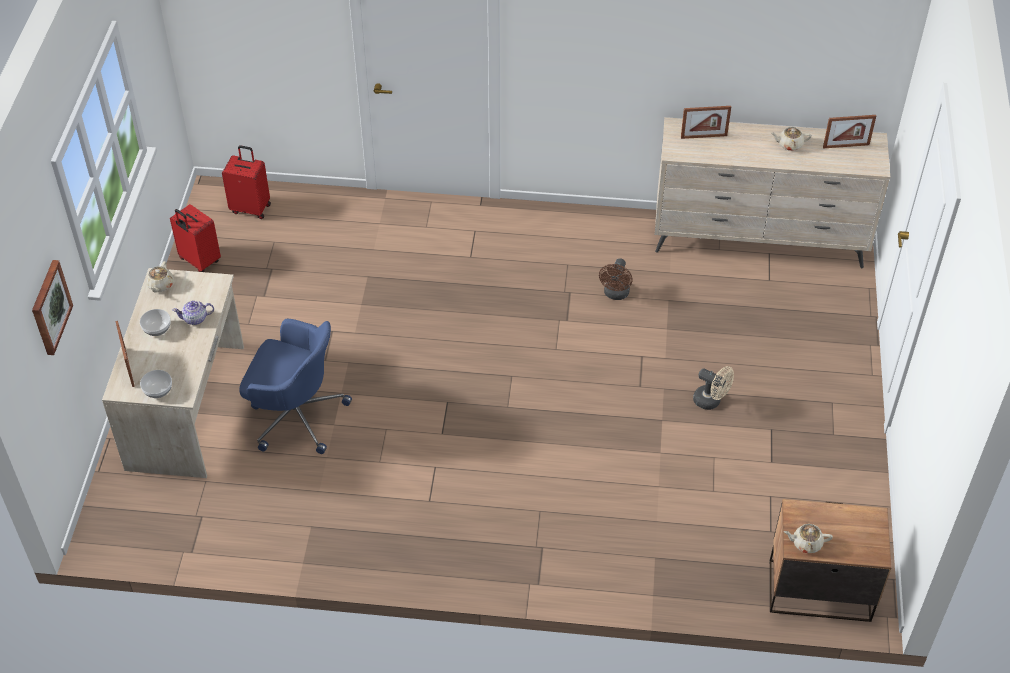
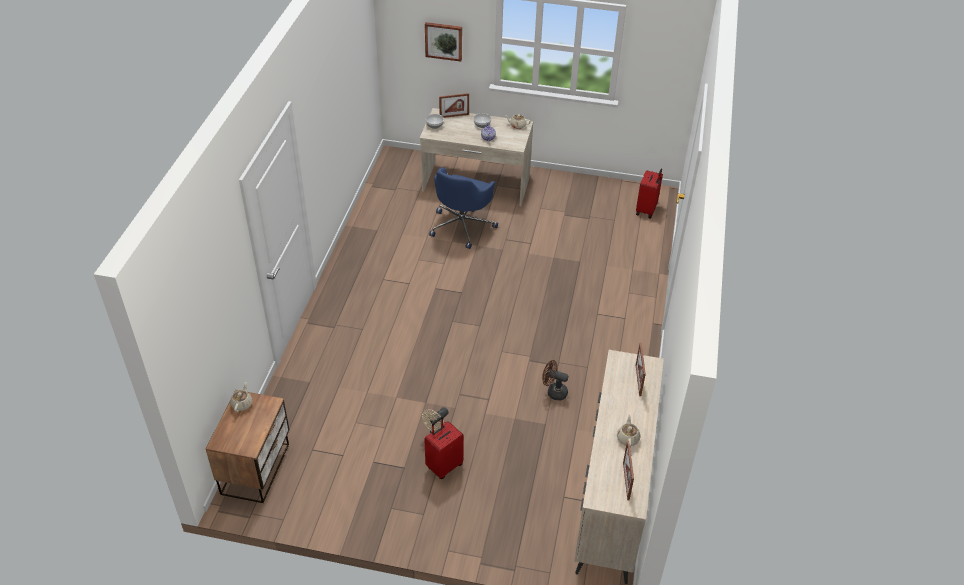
camera: 95 degrees right, 5 degrees down
(199, 261) = (597, 188): red suitcase -> red suitcase (444, 466)

